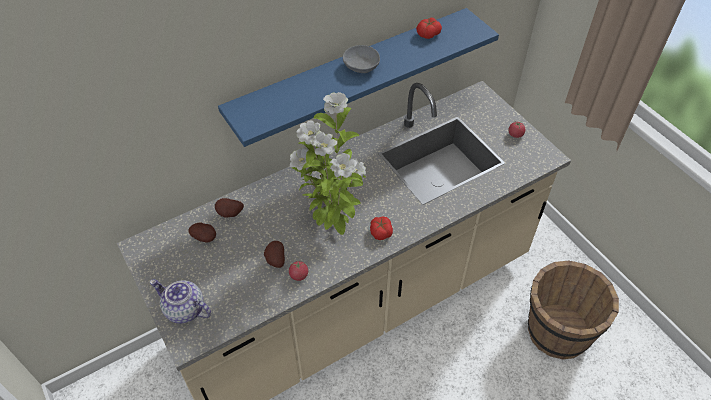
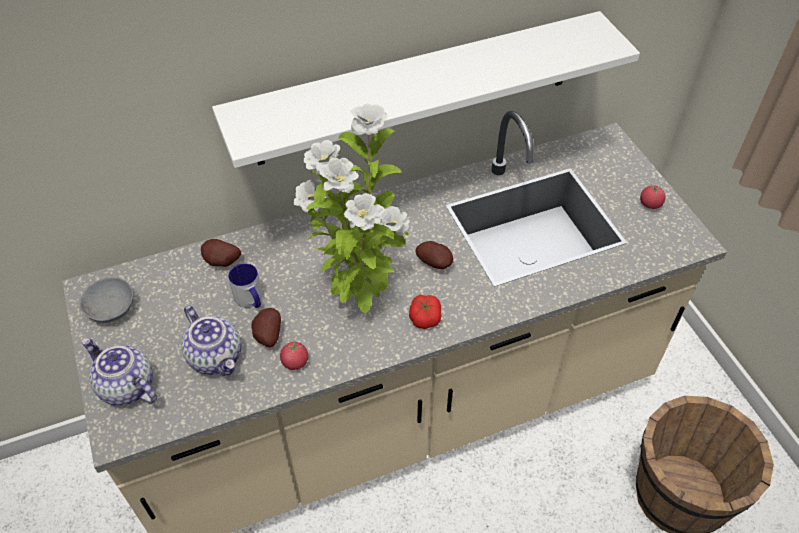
camera: 10 degrees right, 0 degrees up
(205, 237) = (180, 290): potato -> potato (435, 263)
(243, 280) = (216, 357): none -> teapot
(257, 237) = (251, 300): none -> mug
(351, 76) = (416, 89): blue shelf -> white shelf
(362, 66) = (429, 75): grey bowl -> grey bowl (112, 308)
(428, 34) = (535, 41): tomato -> none

